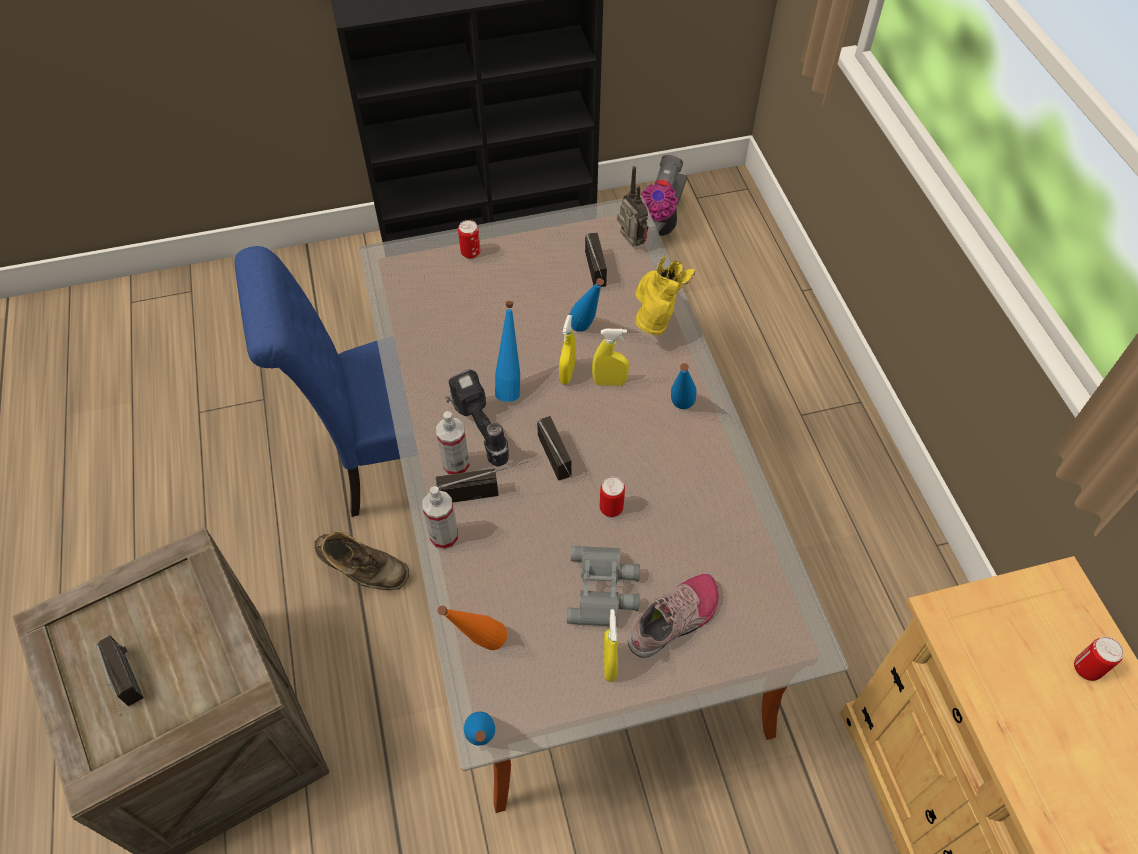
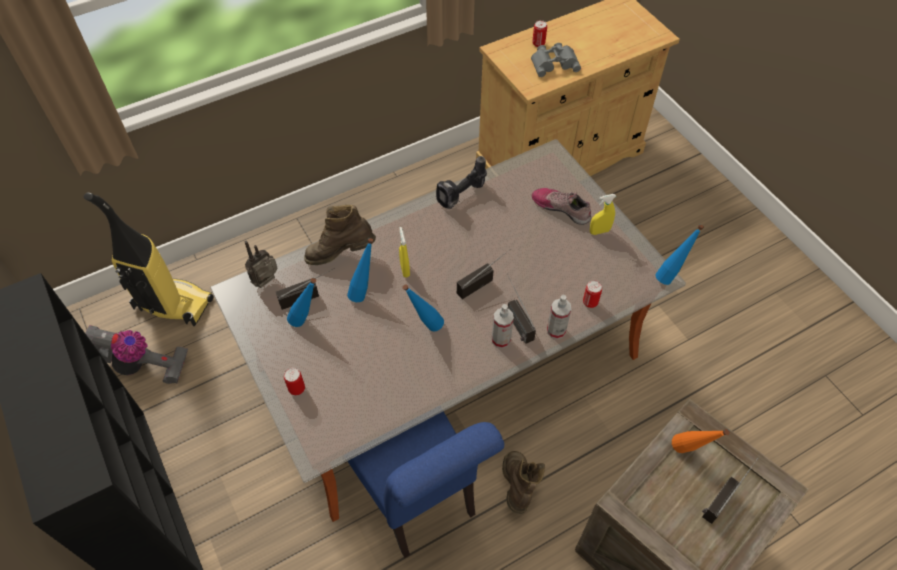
camera: 105 degrees left, 0 degrees up
(478, 432) = (470, 334): power drill -> power drill (462, 197)
(478, 646) = (617, 293): orange bottle -> orange bottle (689, 452)
(567, 374) = (404, 295): yellow spray bottle -> none
(604, 590) = (557, 242): grey binoculars -> grey binoculars (554, 62)
(611, 508) = (502, 249): can -> can (590, 302)
(655, 318) = (341, 254): yellow boot -> brown boot
(679, 411) = (418, 228): blue bottle -> blue bottle (307, 321)
(734, 264) = (172, 305): none -> vacuum cleaner

